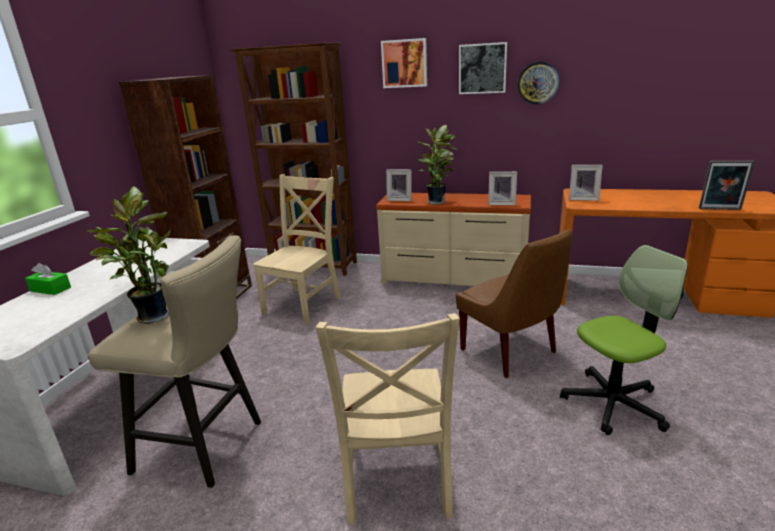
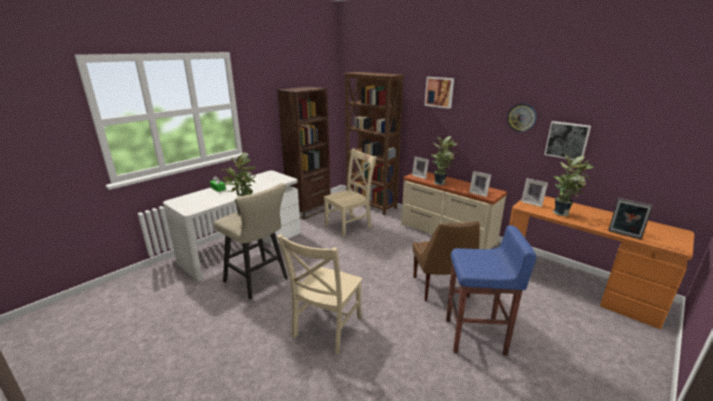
camera: 25 degrees right, 0 degrees up
(482, 68) = (486, 102): picture -> picture (567, 140)
(613, 403) = (476, 337): office chair -> blue stool
(630, 202) = (562, 213): none -> potted plant

